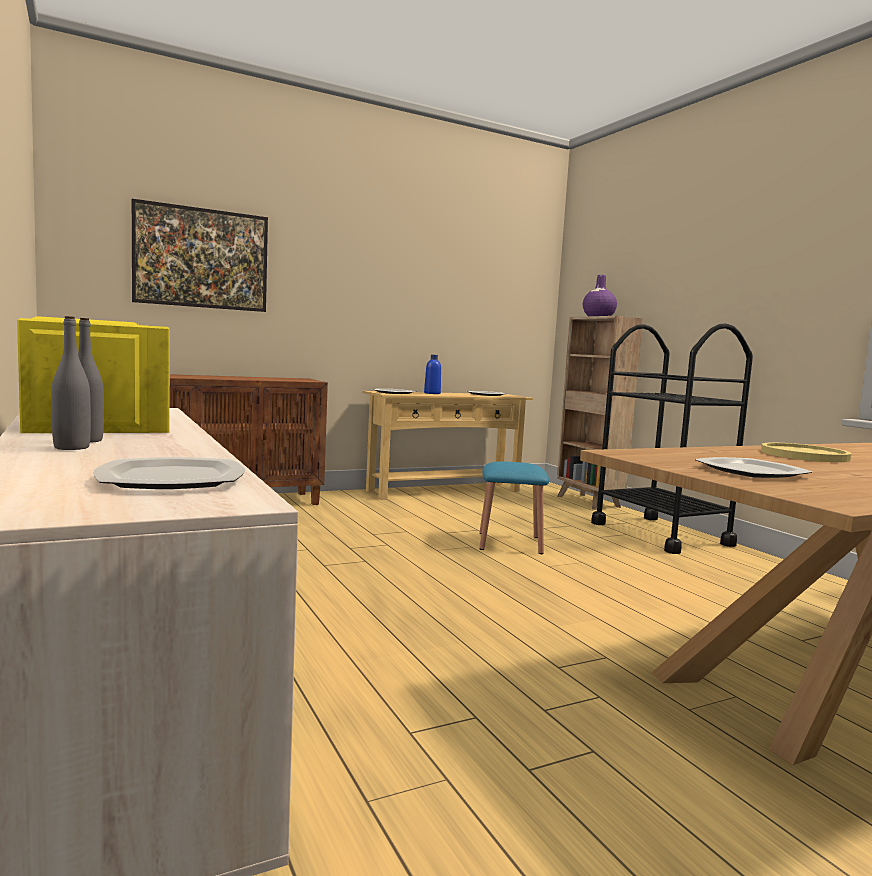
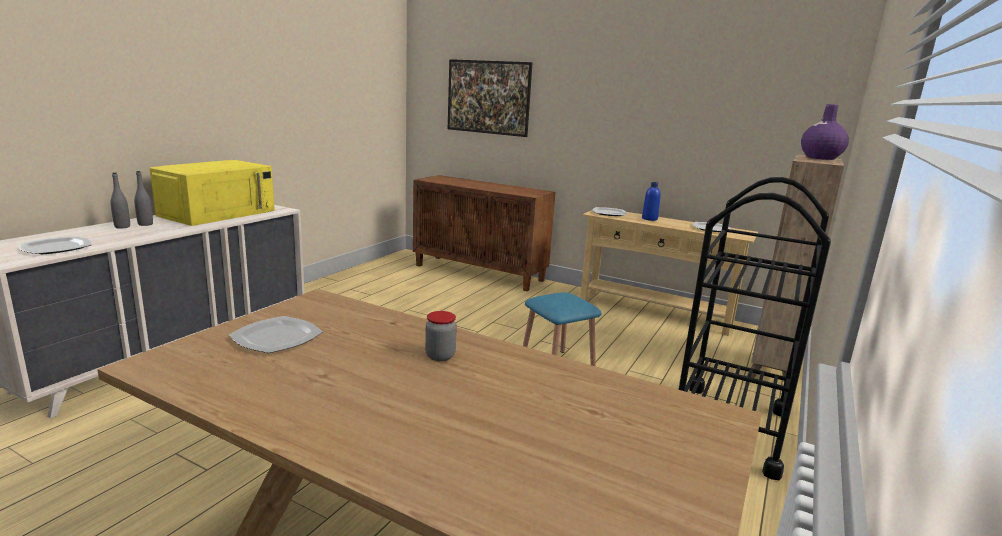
camera: 55 degrees right, 10 degrees up
(804, 455) = (440, 356): yellow plate -> jar

